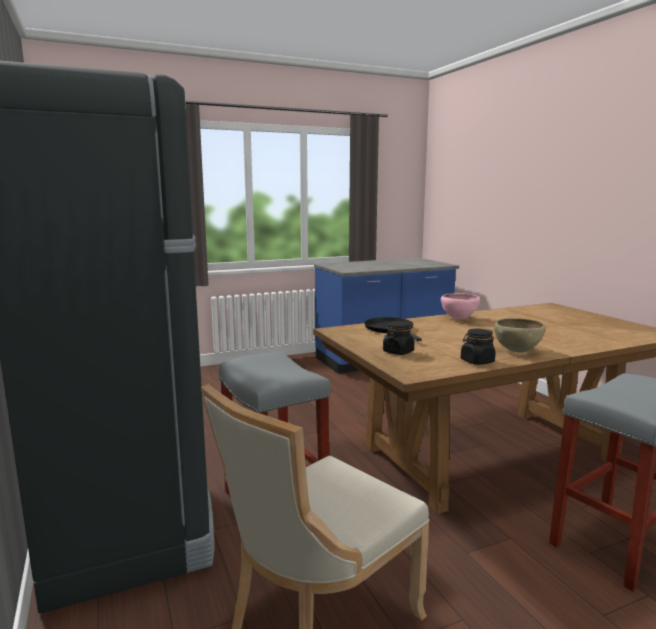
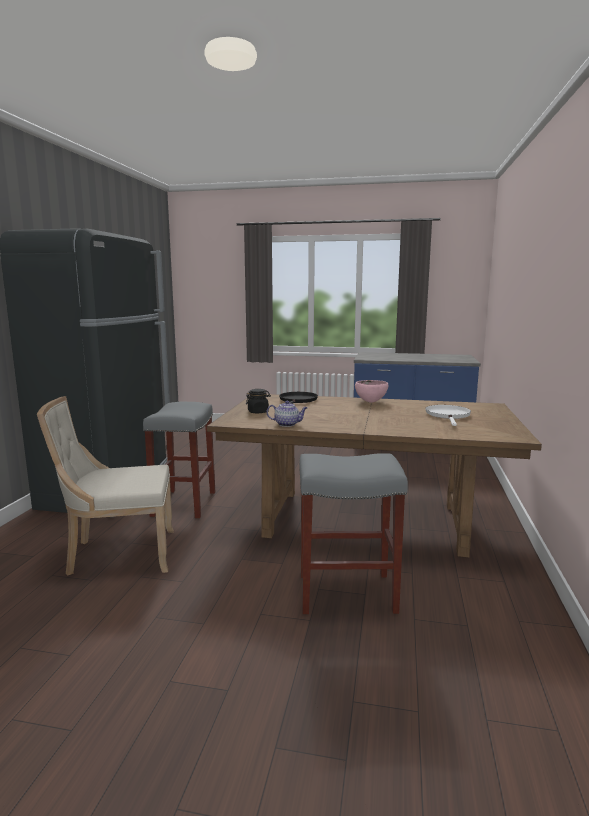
camera: 35 degrees right, 0 degrees up
(477, 361) = (287, 424): black jar -> teapot
(517, 351) = (336, 425): brown bowl -> none
(559, 322) = (448, 415): none -> white frying pan

